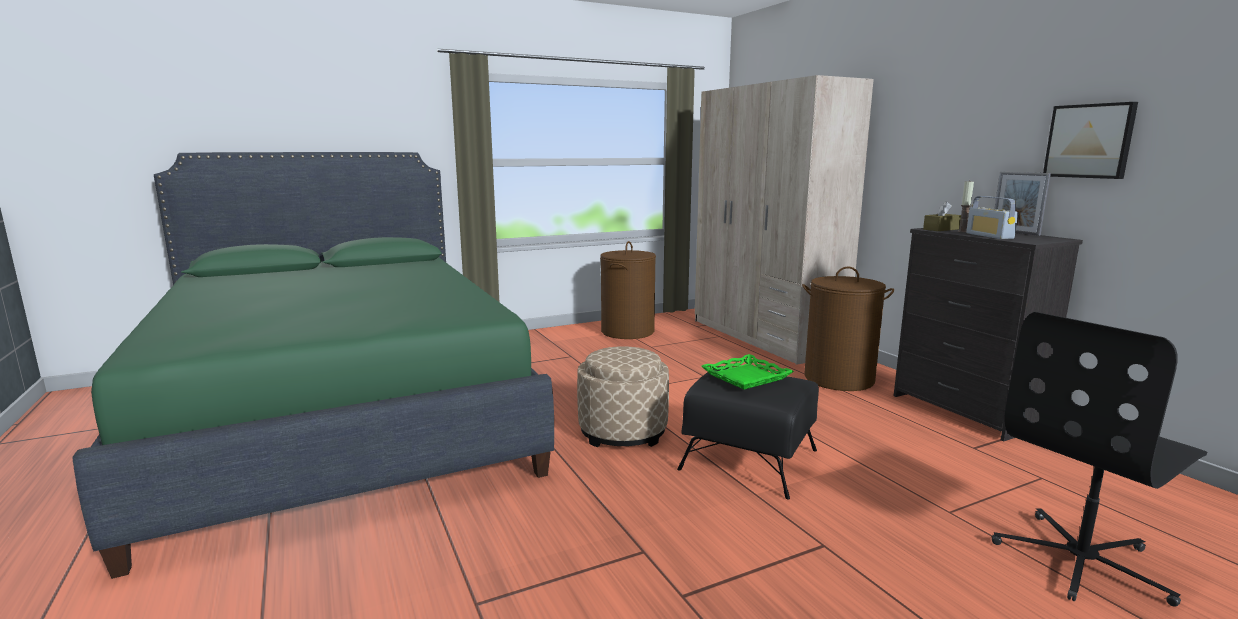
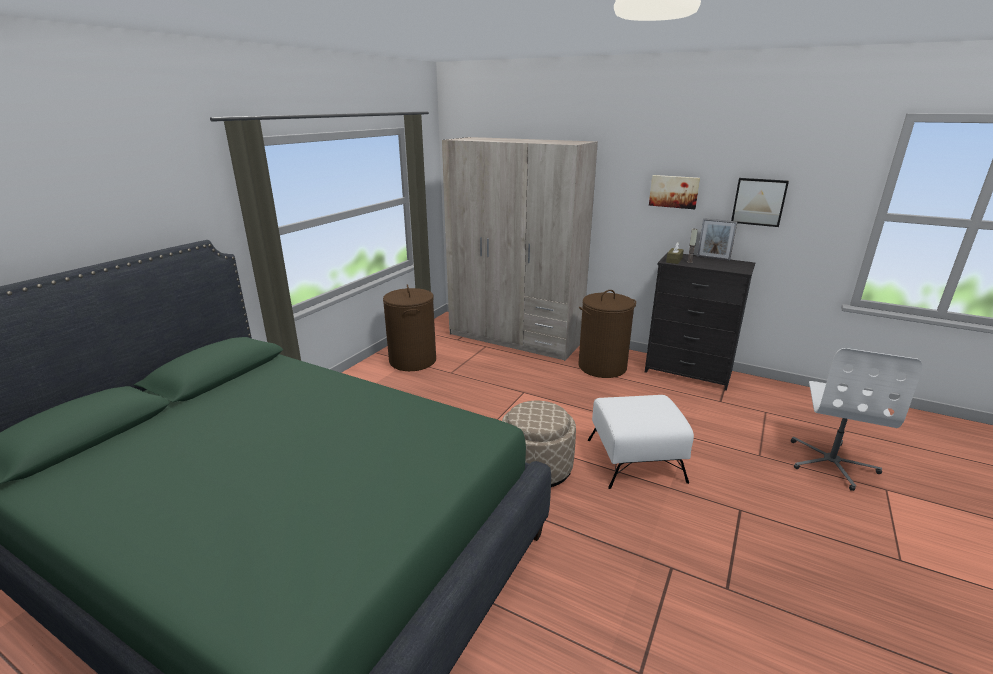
camera: 35 degrees left, 10 degrees up
(746, 377) = (635, 407): green tray -> none
(750, 460) = (636, 460): black ottoman -> white ottoman
(967, 137) = (674, 191): none -> picture
(989, 236) = (712, 266): radio -> none
(1082, 561) = (831, 463): black office chair -> white office chair

